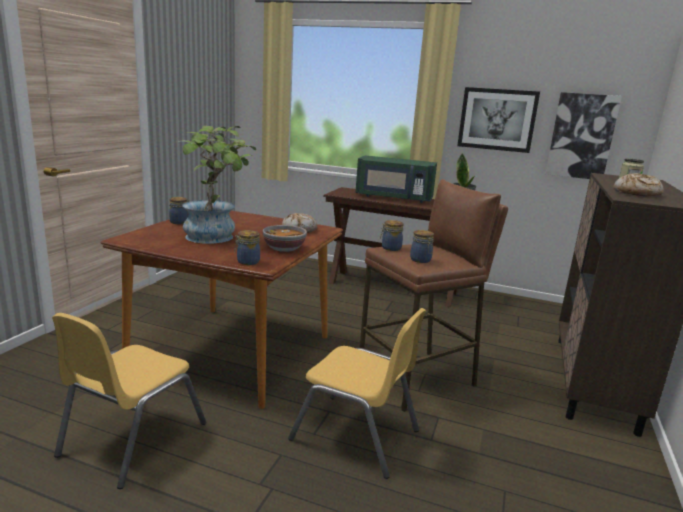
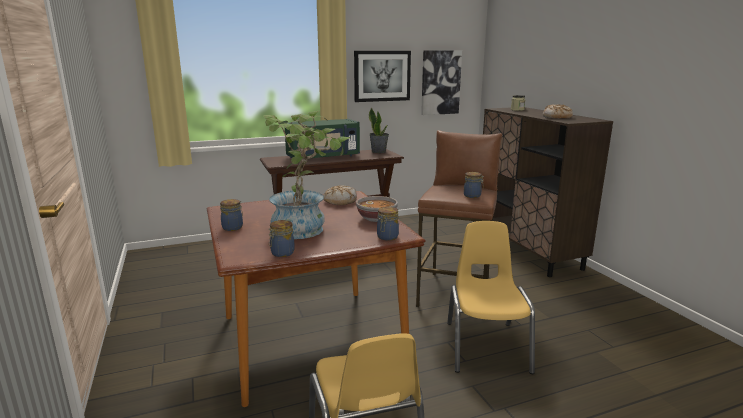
camera: 40 degrees left, 0 degrees up
(356, 435) = (486, 346): yellow chair -> yellow chair turned 75 degrees counterclockwise
(390, 248) = (436, 194): jar -> jar (281, 253)

